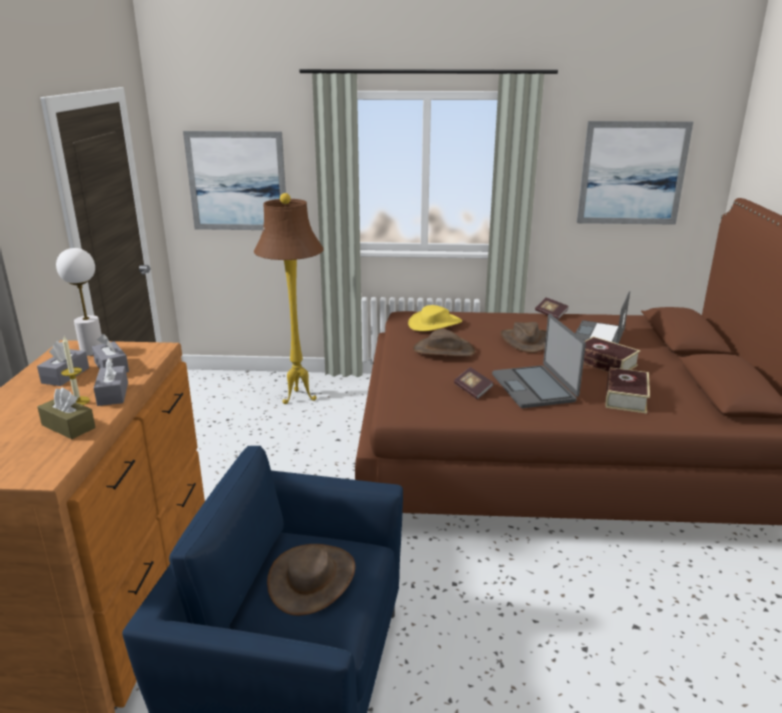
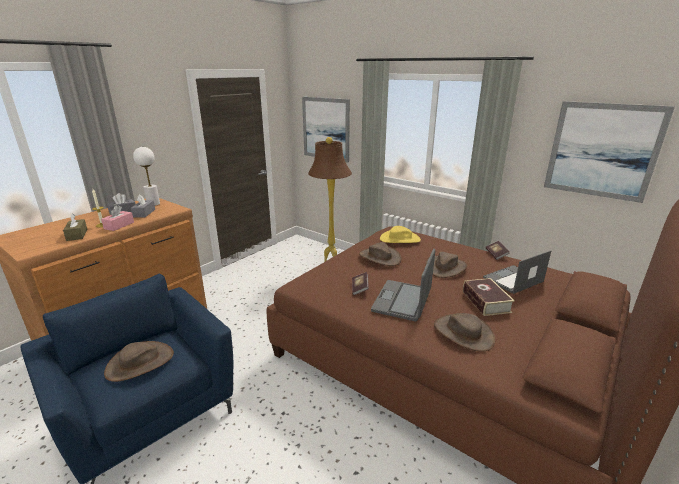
camera: 35 degrees right, 0 degrees up
(113, 394) = (119, 225): grey tissue box -> pink tissue box
(625, 397) = (463, 333): book -> brown hat

